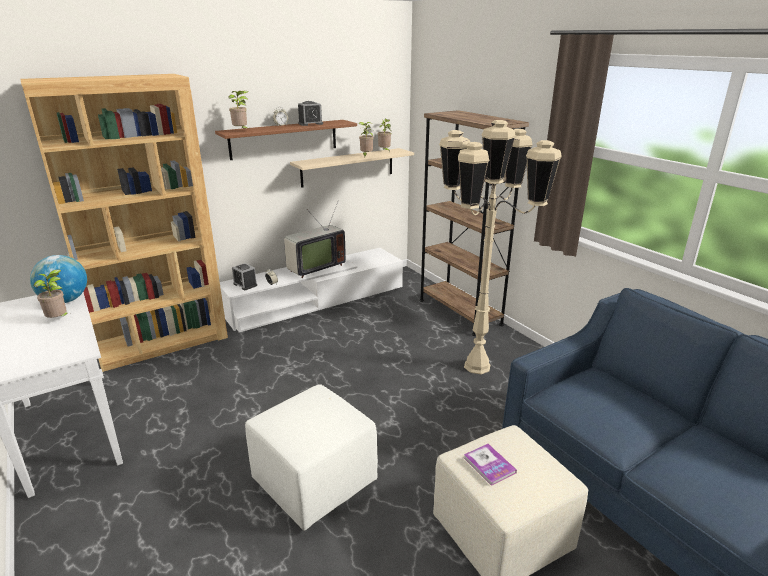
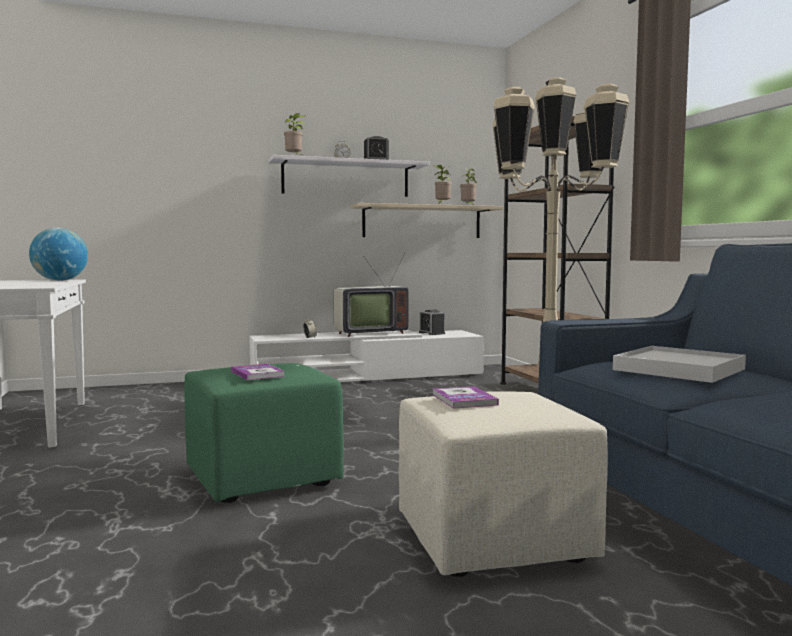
camera: 15 degrees right, 20 degrees down
(59, 319) = (41, 282): potted plant -> none
(163, 342) = (171, 388): brown bookcase -> none
(245, 285) = (279, 337): alarm clock -> alarm clock (432, 333)
(284, 139) = (346, 179): brown shelf -> white shelf
(314, 430) = (257, 374): none -> book
(315, 480) = (264, 478): white ottoman -> green ottoman
(612, 411) = (678, 369): none -> white tray

